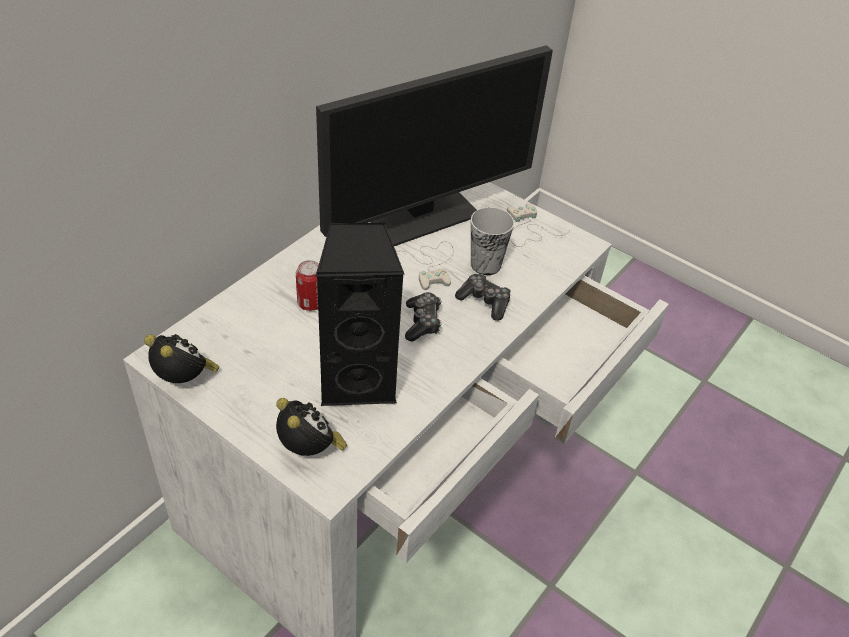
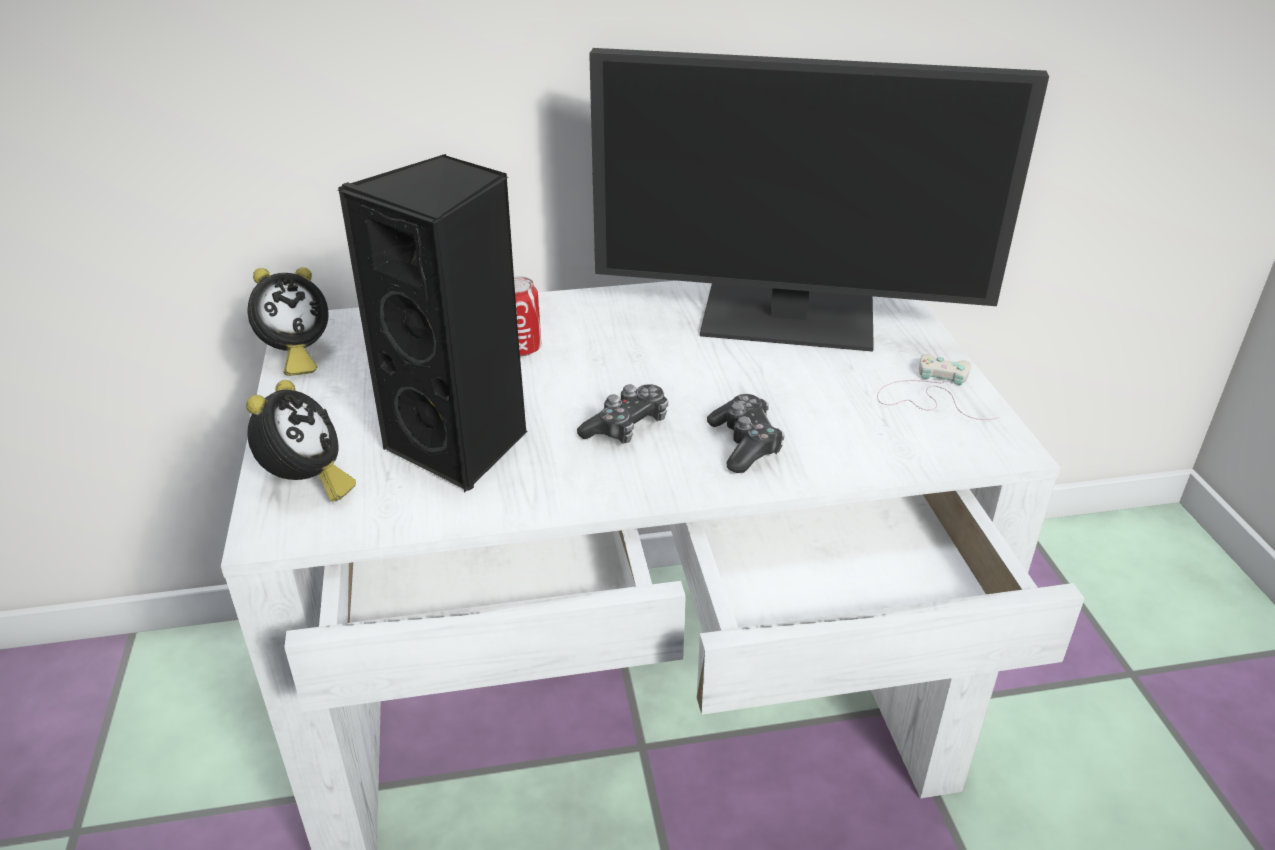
camera: 45 degrees right, 10 degrees down
(185, 380) = (295, 357): alarm clock -> alarm clock turned 60 degrees clockwise
(430, 264) = (725, 373): white game controller -> none
(485, 265) = (805, 405): cup -> none

